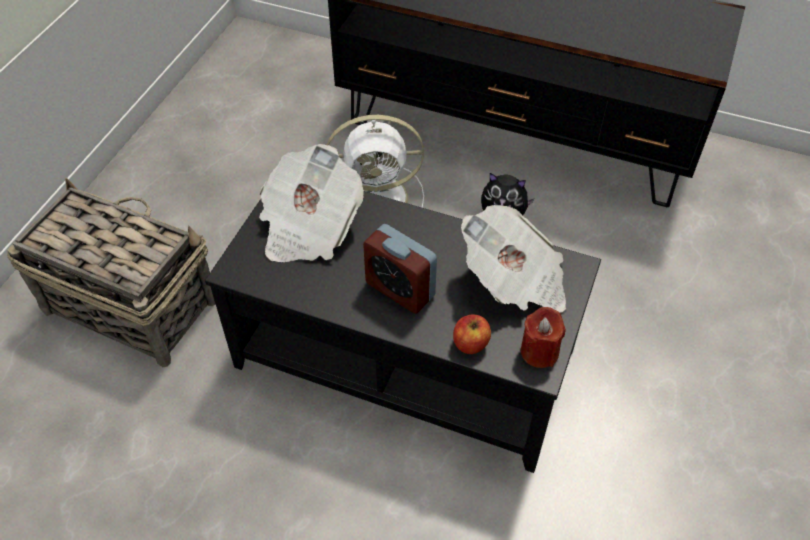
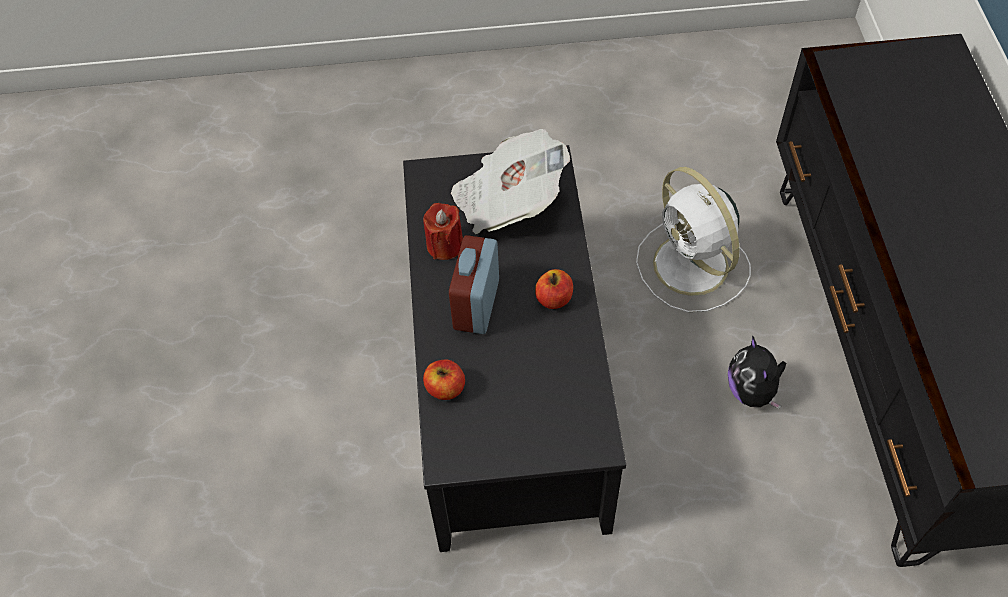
camera: 65 degrees right, 5 degrees up
(129, 304) = (438, 148): basket -> none
(427, 238) = (554, 299): none -> apple
(514, 280) = (545, 395): newspaper -> none
(539, 351) = (468, 450): red candle -> red candle (445, 245)

